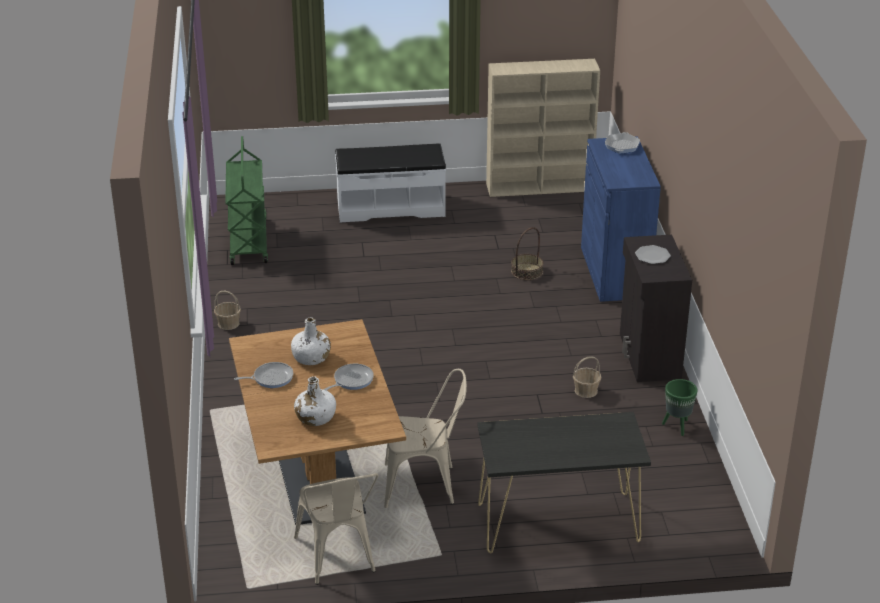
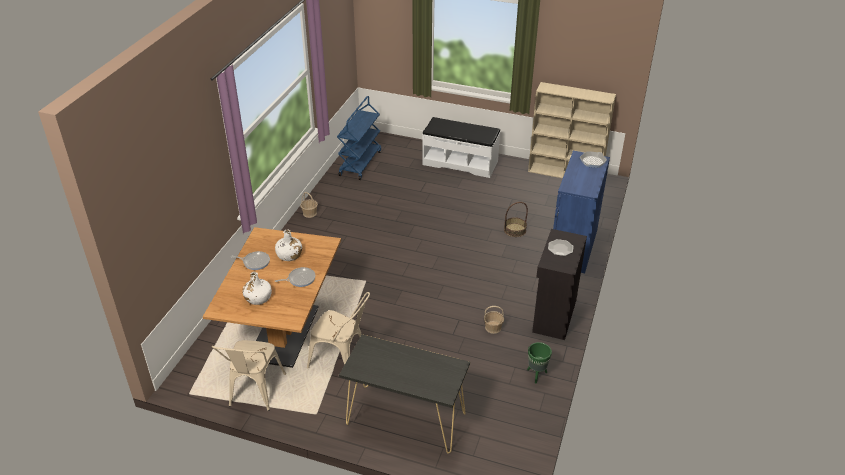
camera: 25 degrees right, 5 degrees up
(248, 241) = (360, 163): green cart -> blue cart

